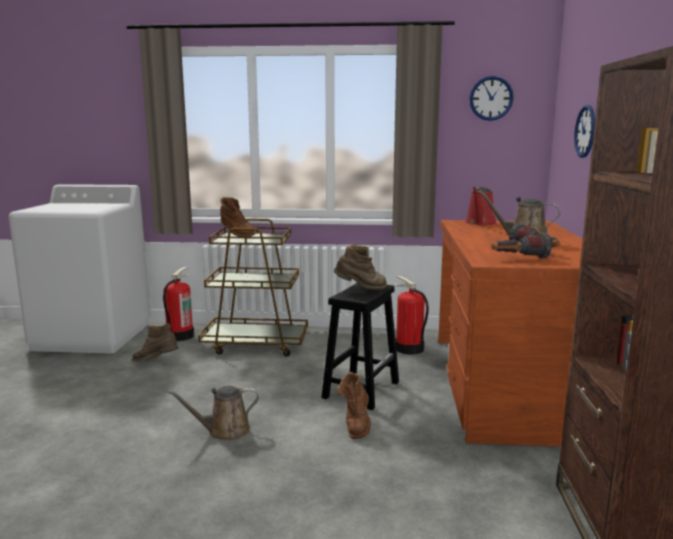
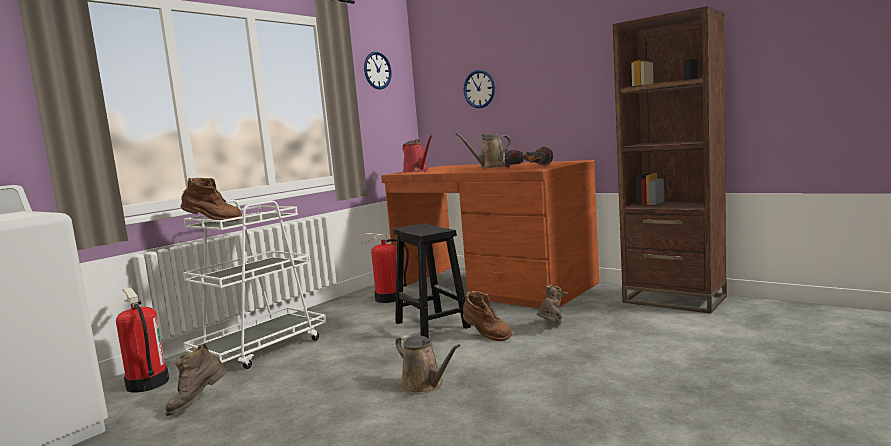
camera: 55 degrees left, 5 degrees down
(224, 431) = (425, 385): brown watering can -> brown watering can turned 60 degrees counterclockwise
(256, 344) = (260, 349): brown cart -> white cart
(361, 289) = (417, 228): brown boot -> brown boot (552, 327)

